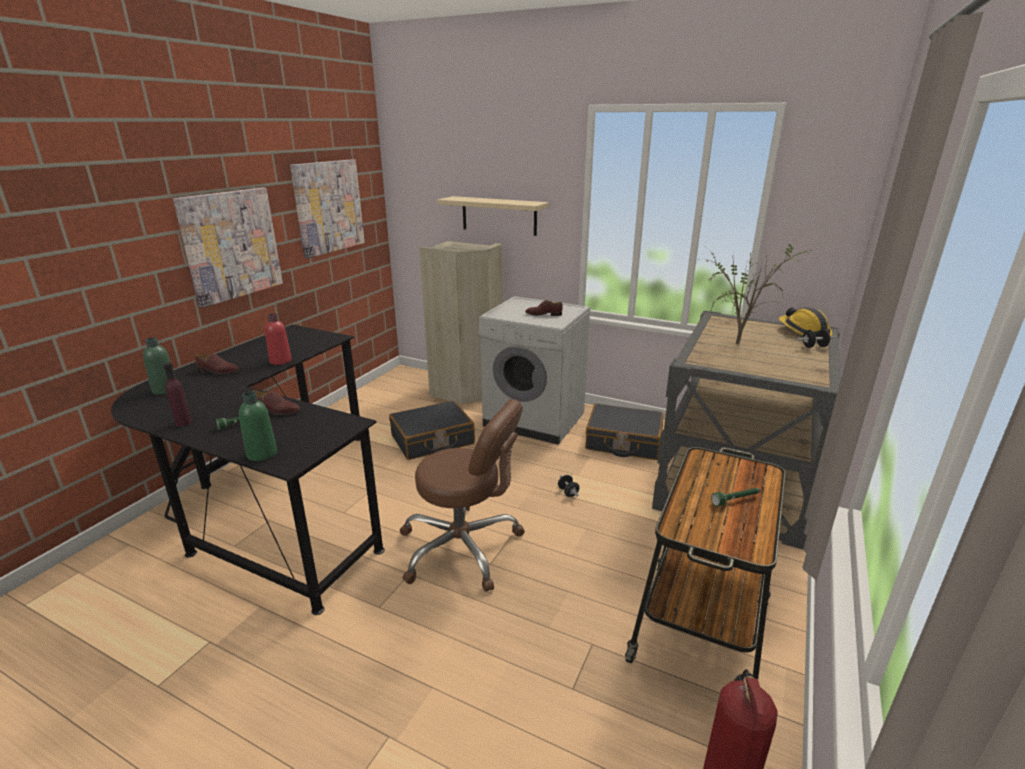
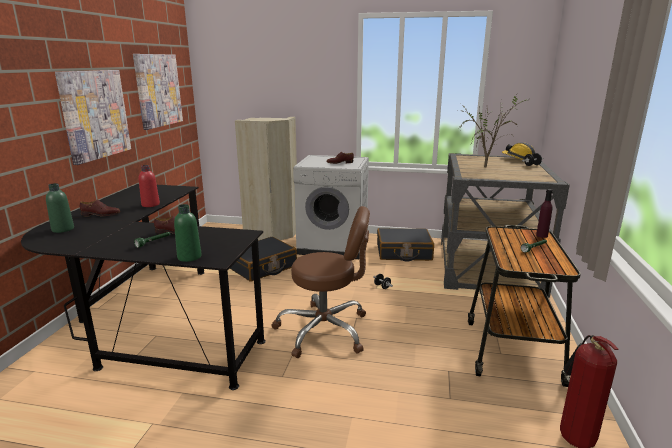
camera: 15 degrees left, 5 degrees down
(183, 423) = (101, 247): purple bottle -> purple bottle (542, 235)
(499, 215) = (291, 96): beige shelf -> none

